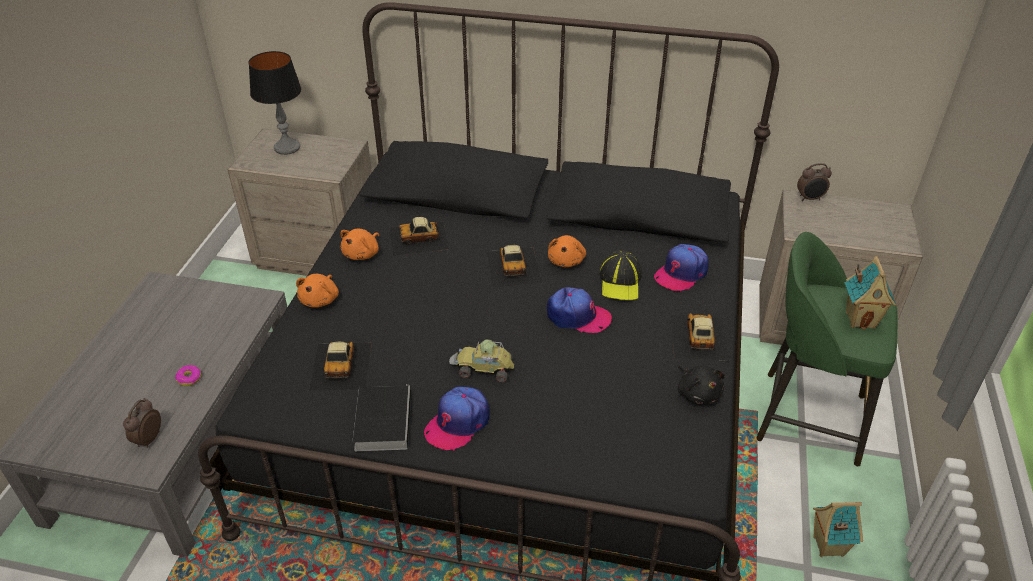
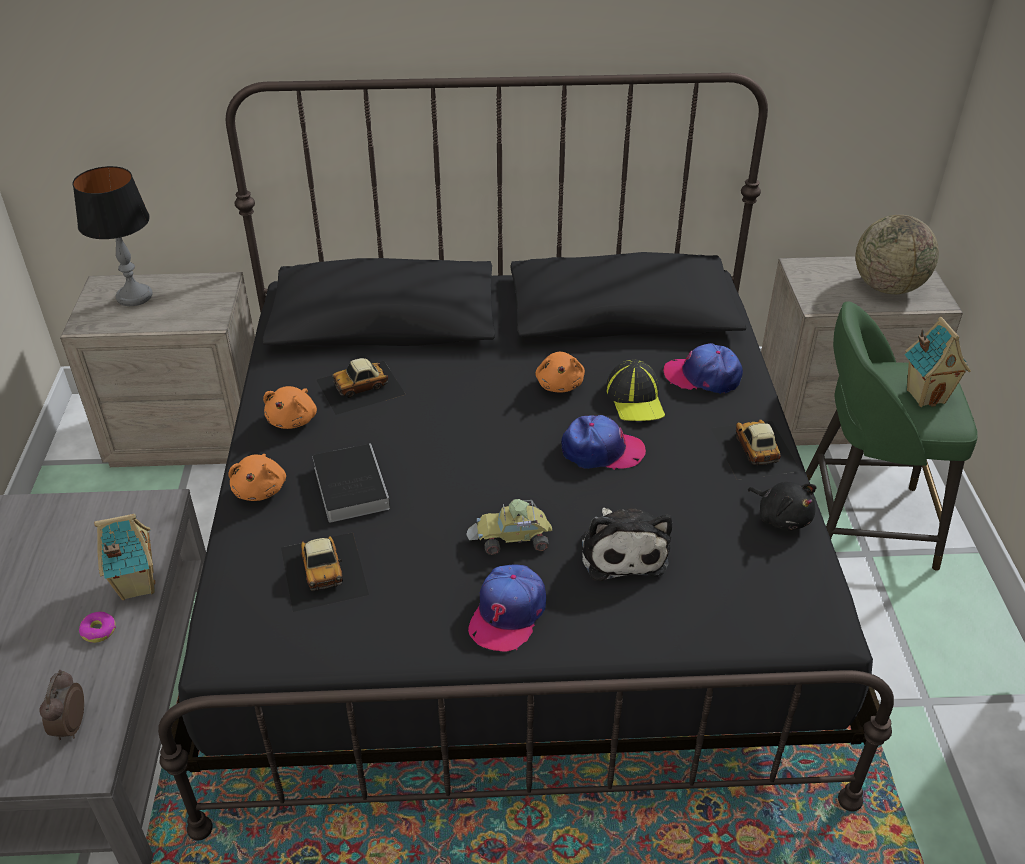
camera: 15 degrees left, 0 degrees up
(383, 420) = (408, 630): book -> book (350, 485)
(513, 266) = (497, 402): toy car -> none
(562, 394) = (622, 550): none -> plush toy
(681, 273) = (703, 376): cap -> cap turned 75 degrees clockwise
(810, 198) = (813, 264): alarm clock -> none
(827, 546) = (938, 670): toy house -> toy house (136, 585)
(865, 226) = (887, 287): none -> globe

